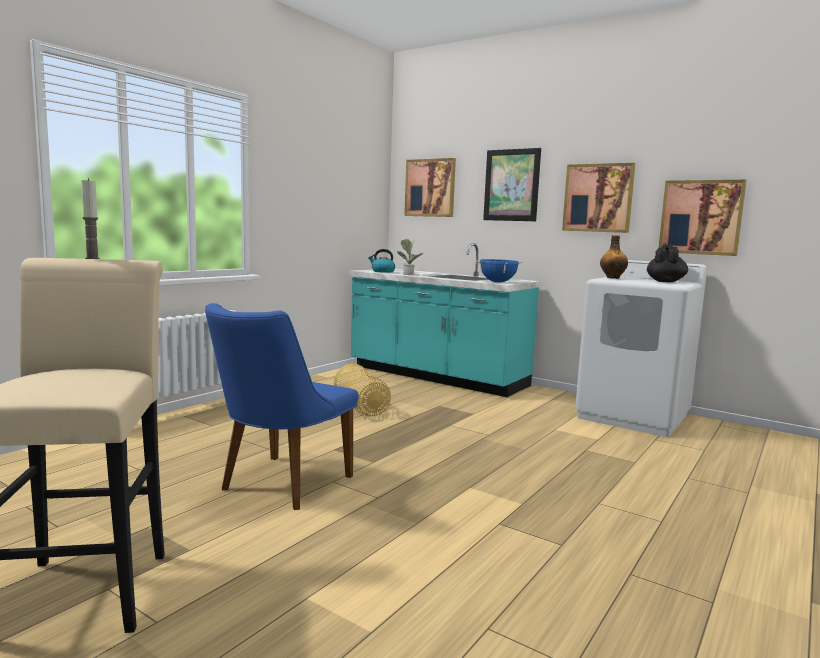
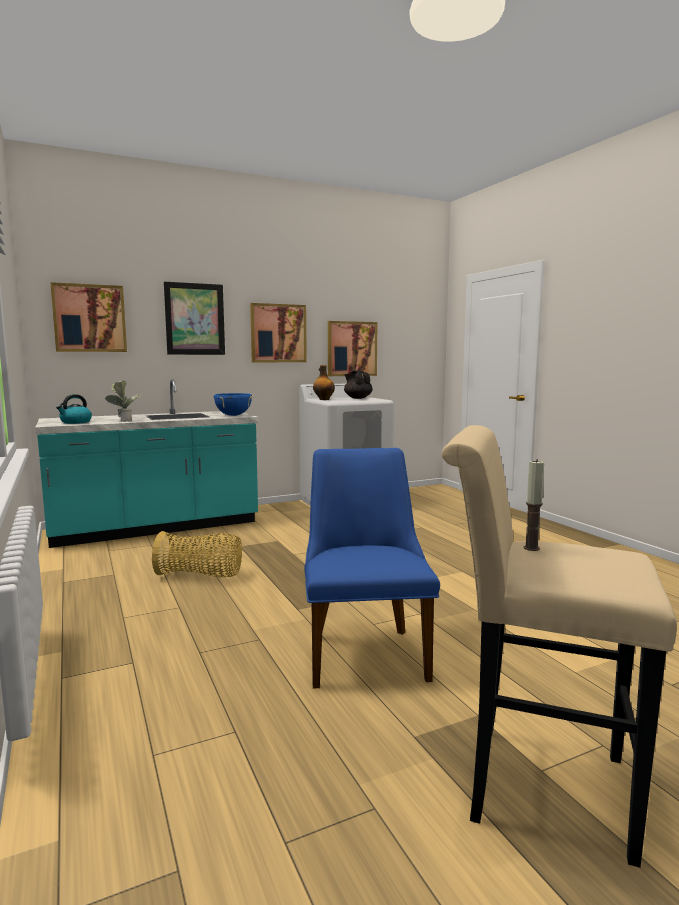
camera: 60 degrees left, 0 degrees up
(92, 258) = (468, 432): candle -> candle (531, 548)
(278, 486) = (364, 650): blue chair -> blue chair turned 150 degrees counterclockwise

